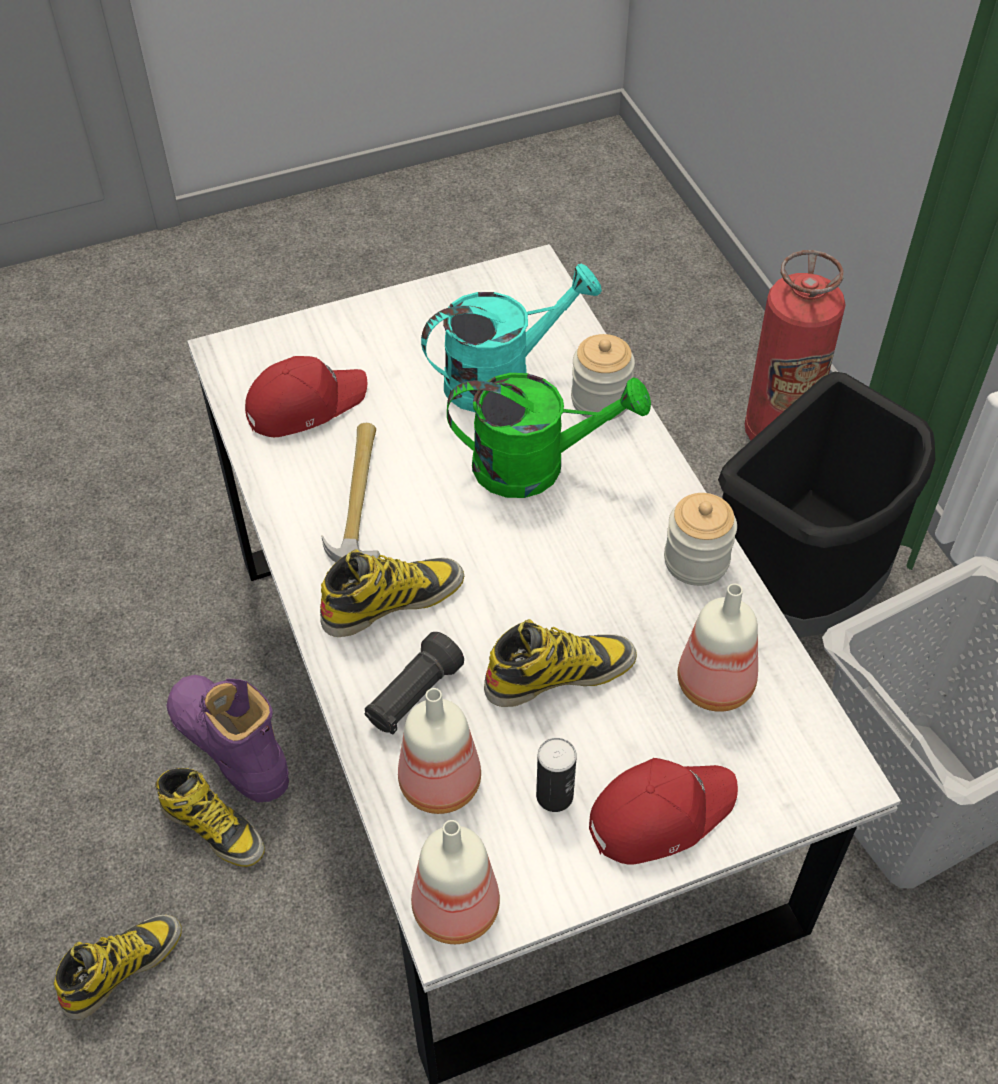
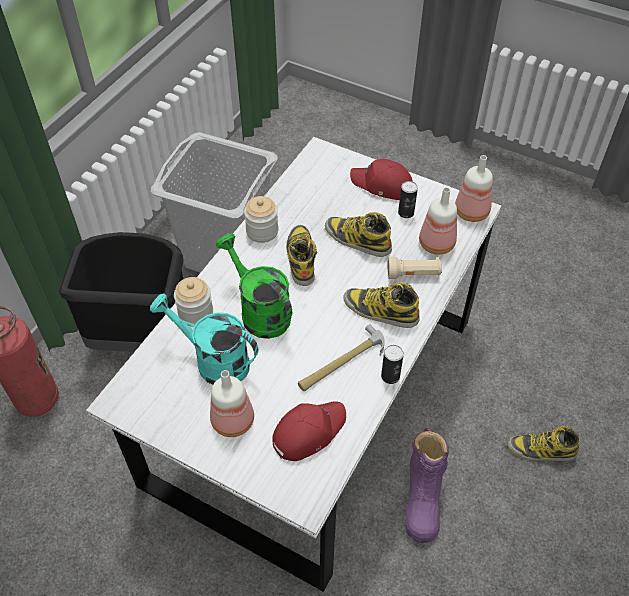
camera: 130 degrees left, 0 degrees up
(213, 827) = (461, 469): boot -> boot (301, 258)
(281, 534) = (390, 376): none -> can
(304, 404) = (308, 431): red cap -> red cap turned 120 degrees clockwise
(413, 696) = (413, 274): black flashlight -> beige flashlight
(717, 684) = (315, 196): bottle -> bottle (232, 420)

